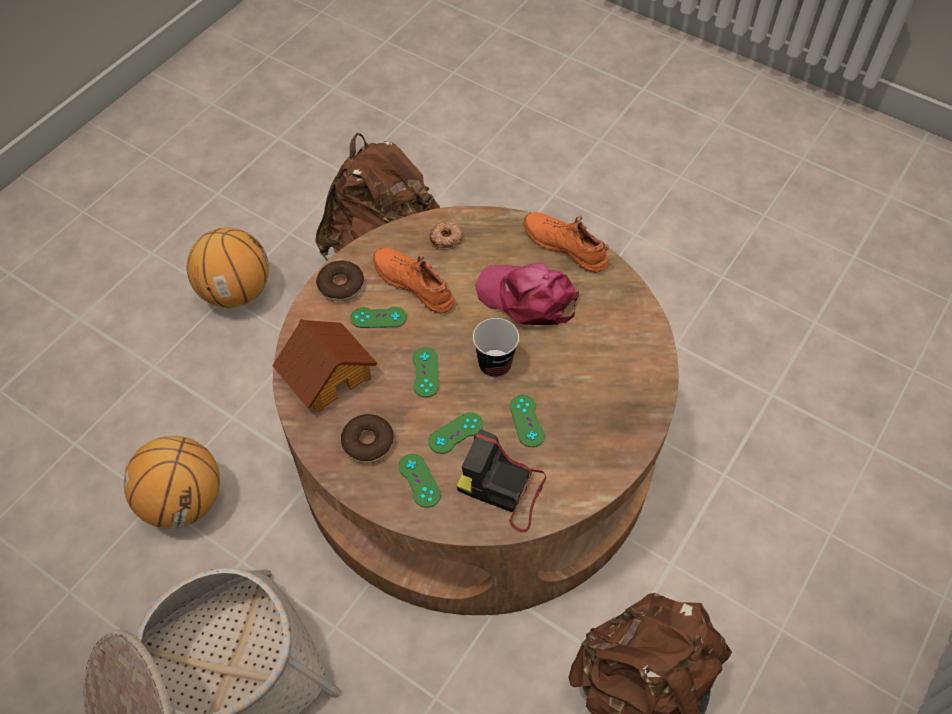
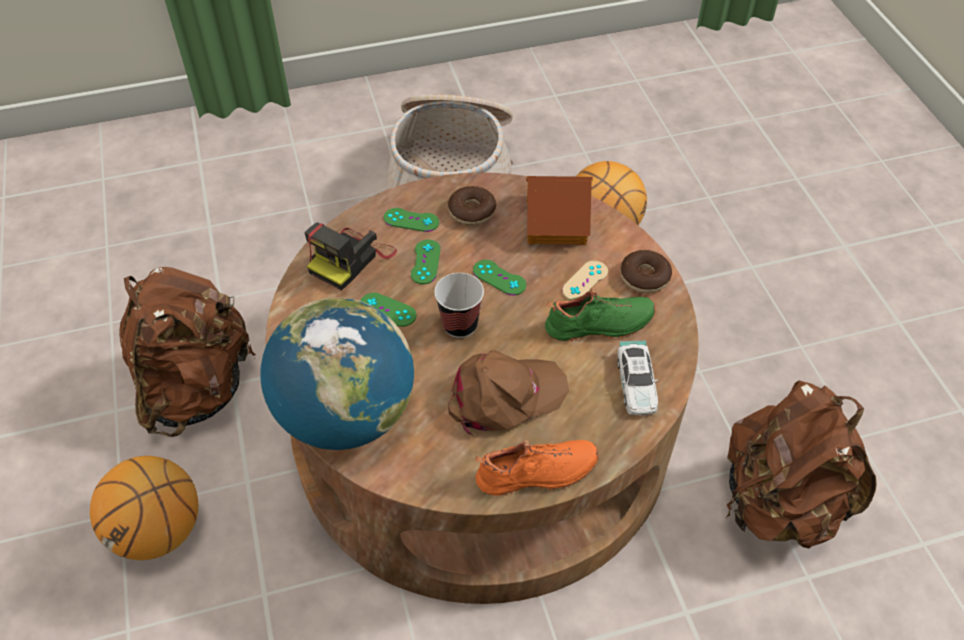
camera: 130 degrees right, 5 degrees down
(236, 291) = (801, 357): basketball -> basketball (159, 530)
(378, 317) = (585, 281): green game controller -> beige game controller
(415, 284) = (599, 326): orange shoe -> green shoe
(446, 238) = (636, 383): donut -> toy car
(503, 489) = (351, 259): camera -> camera turned 150 degrees clockwise
(528, 298) = (505, 396): pink cap -> brown cap
(635, 374) = (346, 415): none -> globe

